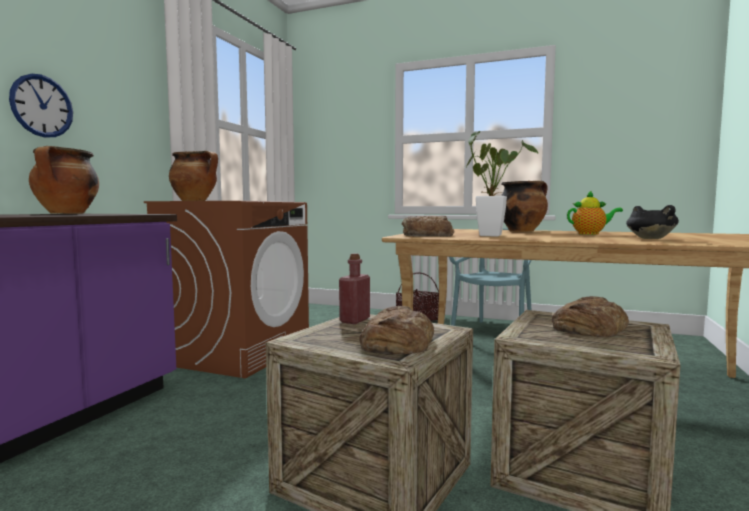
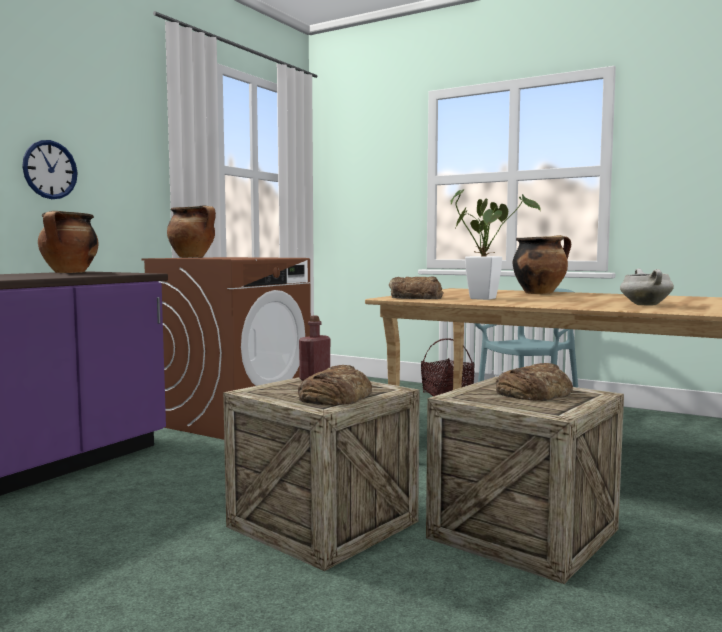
camera: 10 degrees right, 0 degrees up
(591, 234) = (605, 298): teapot -> none
(649, 239) = (644, 305): black cooking pot -> white cooking pot

